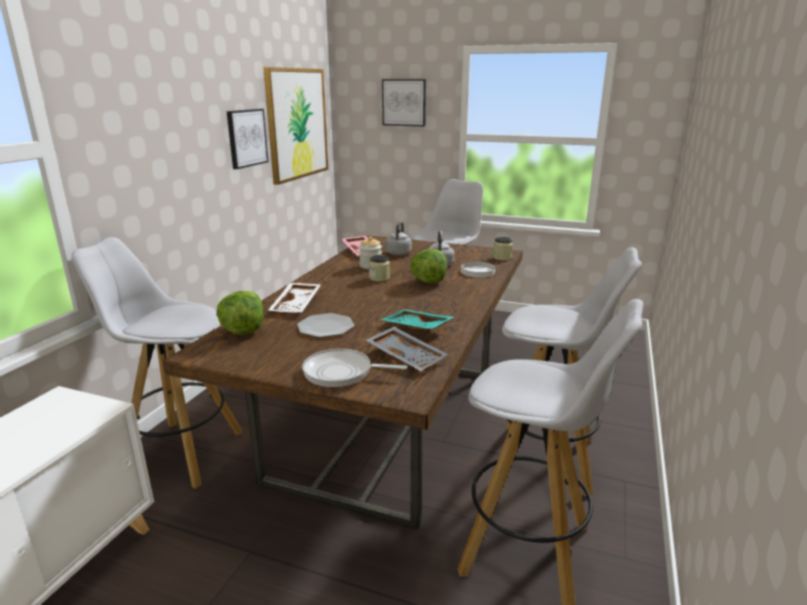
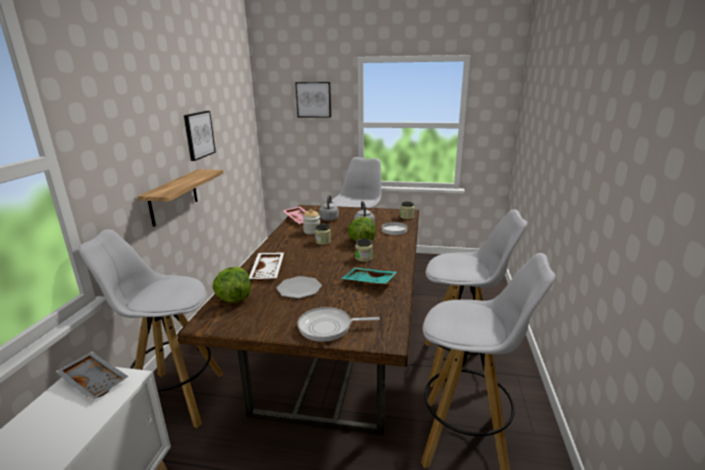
camera: 10 degrees left, 0 degrees up
(206, 211) = (173, 197): none -> shelf
(297, 124) = (233, 119): picture -> none
(407, 356) = (372, 308): grey tray -> grey tray (95, 381)
(422, 300) = (364, 258): none -> jar

